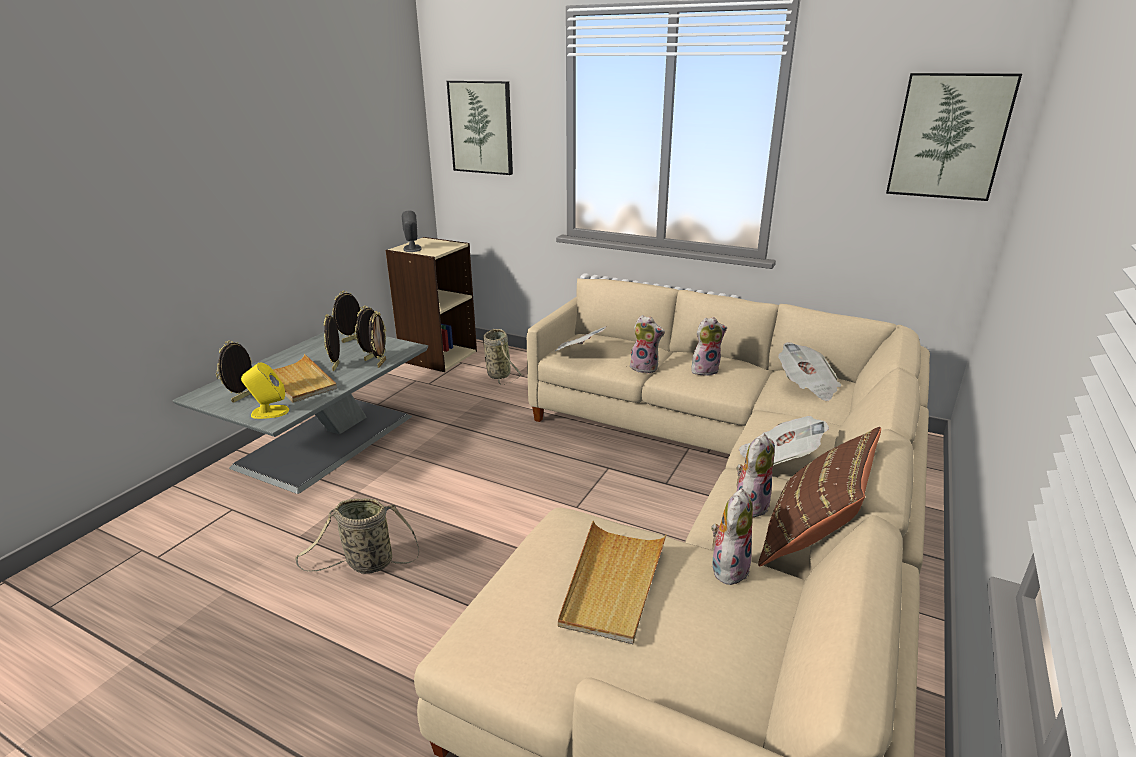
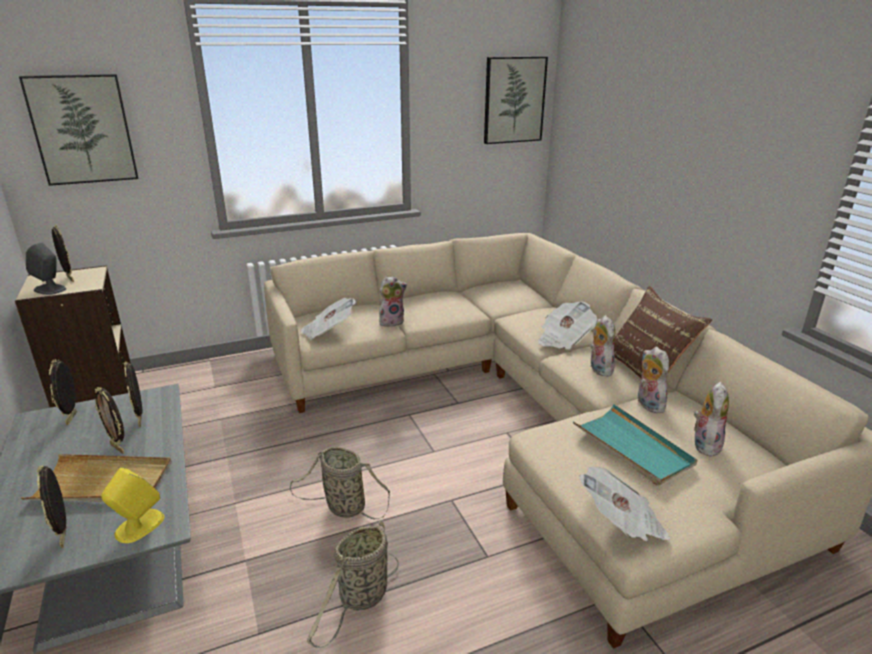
camera: 50 degrees left, 0 degrees up
(381, 363) = (165, 420): picture frame -> picture frame (69, 279)
(498, 374) = (197, 394): basket -> basket (342, 507)
(613, 583) = (632, 447): beige tray -> turquoise tray
(705, 370) = (434, 306): plush toy -> plush toy (704, 444)
(807, 387) = (503, 292): newspaper -> newspaper (621, 523)

